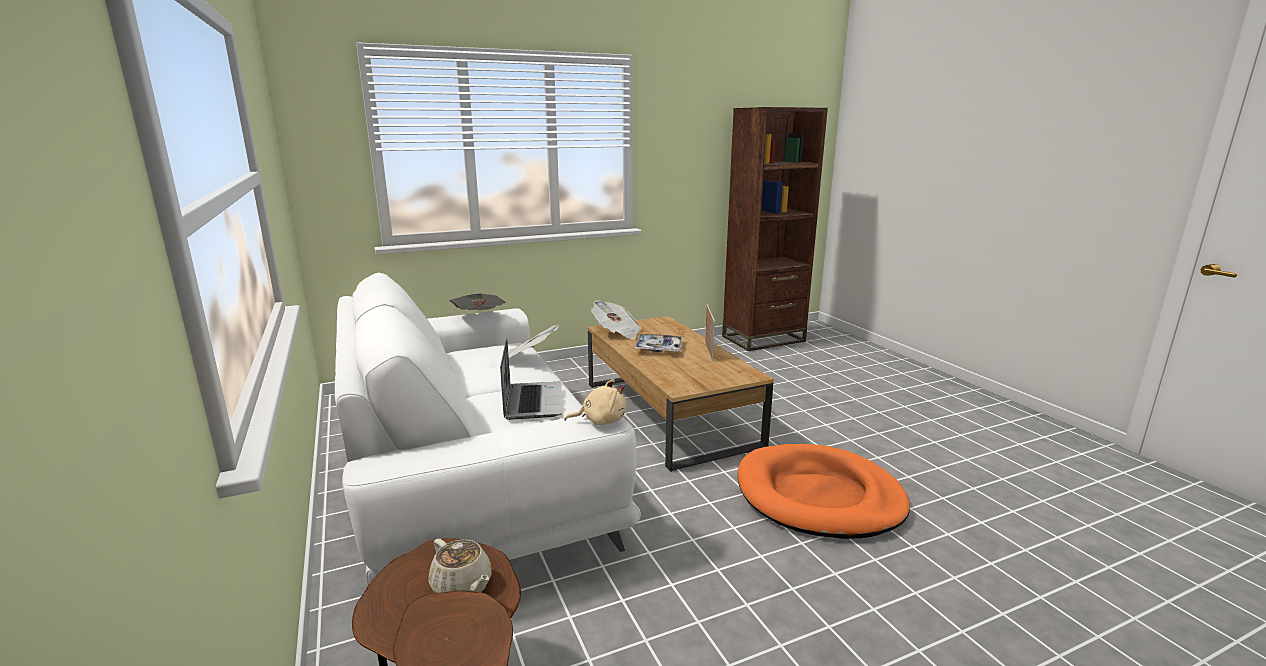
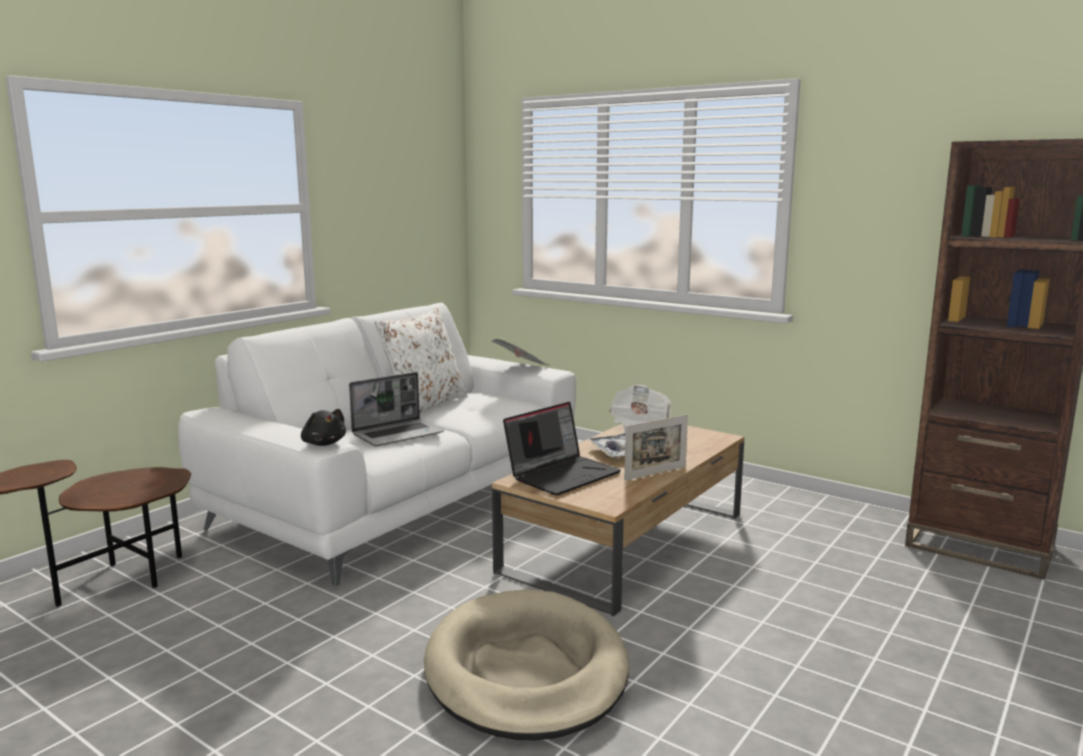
camera: 60 degrees right, 5 degrees down
(459, 377) = (424, 405): none -> white pillow
(462, 586) = (135, 489): beige teapot -> none
(529, 358) = (495, 412): newspaper -> none
(601, 421) = (323, 443): beige plush toy -> black plush toy
(681, 373) = (563, 474): none -> laptop
(818, 496) = (526, 671): orange dog bed -> beige dog bed

